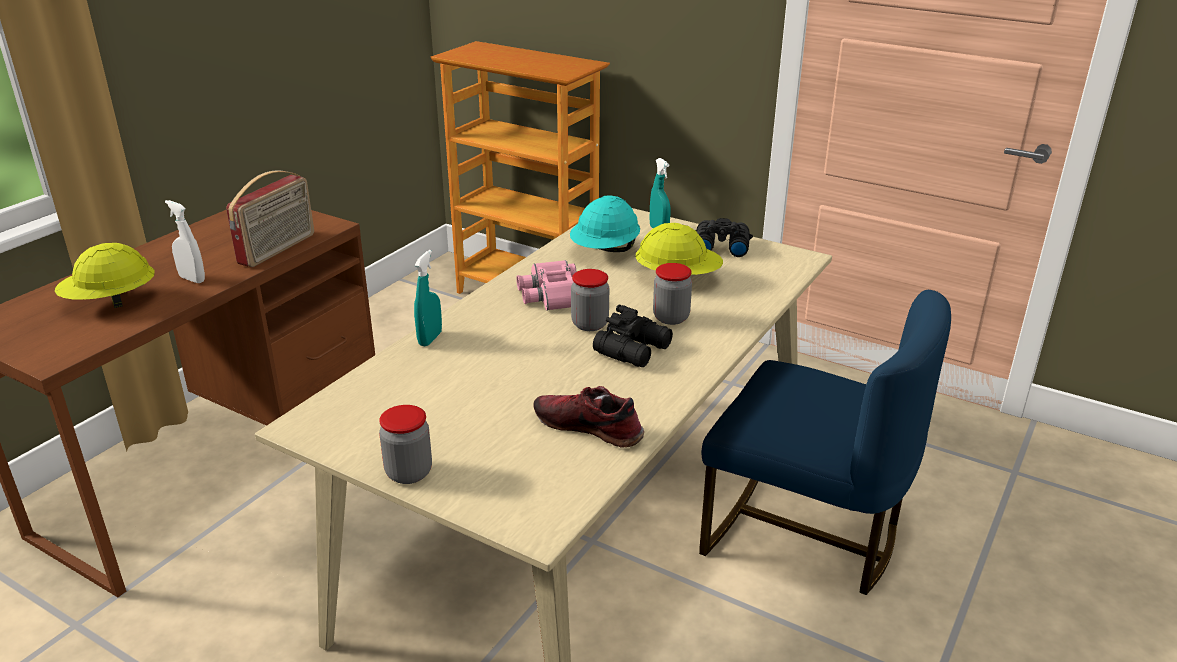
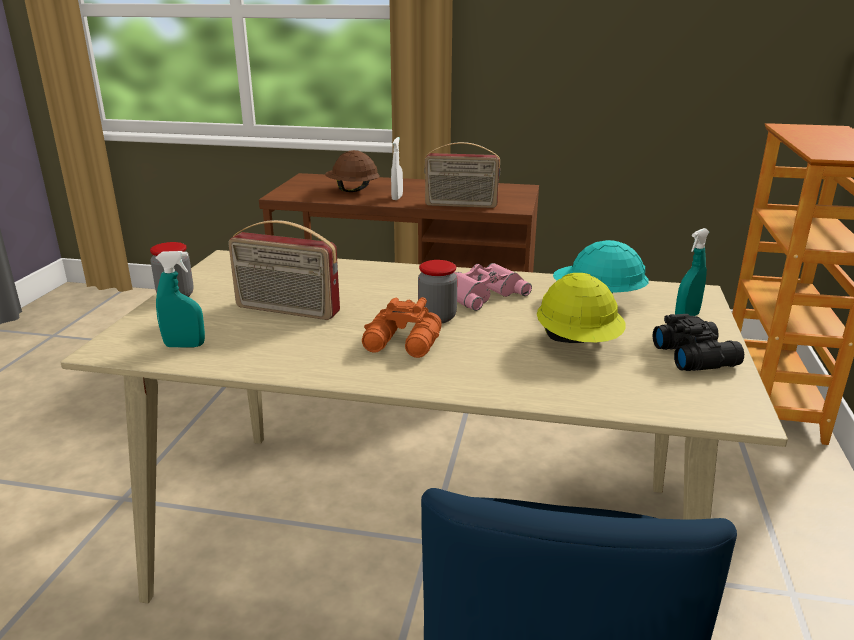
camera: 70 degrees right, 5 degrees down
(111, 302) = (352, 190): yellow hard hat -> brown hard hat
(430, 339) = (365, 267): turquoise spray bottle -> turquoise spray bottle (184, 345)
(514, 400) = (286, 310): none -> radio
(589, 427) = (255, 345): shoe -> none
(635, 350) = (403, 344): black binoculars -> orange binoculars
(671, 318) = (485, 352): jar -> none

